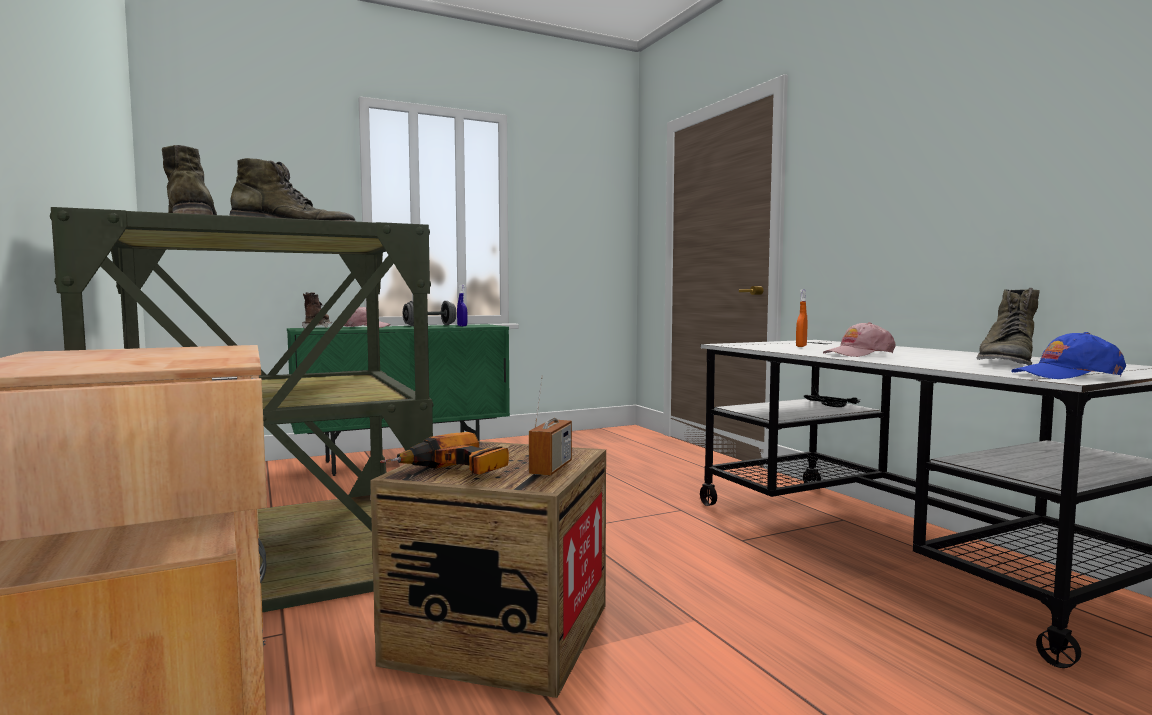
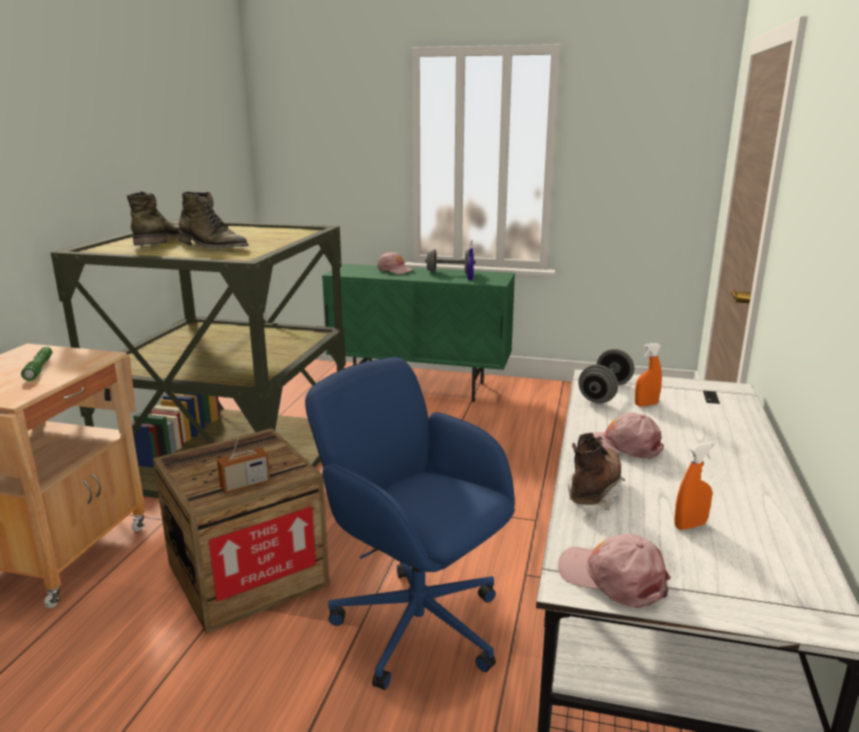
camera: 40 degrees right, 15 degrees up
(157, 354) = (39, 369): none -> green flashlight
(317, 328) = (356, 268): brown boot -> brown boot (594, 492)
(453, 471) = (197, 466): power drill -> none
(737, 599) = (417, 625): none -> blue office chair
(761, 346) = (605, 393): none -> grey dumbbell
(1006, 363) = (690, 525): green boot -> orange spray bottle
(1066, 375) = (613, 578): blue cap -> pink cap

